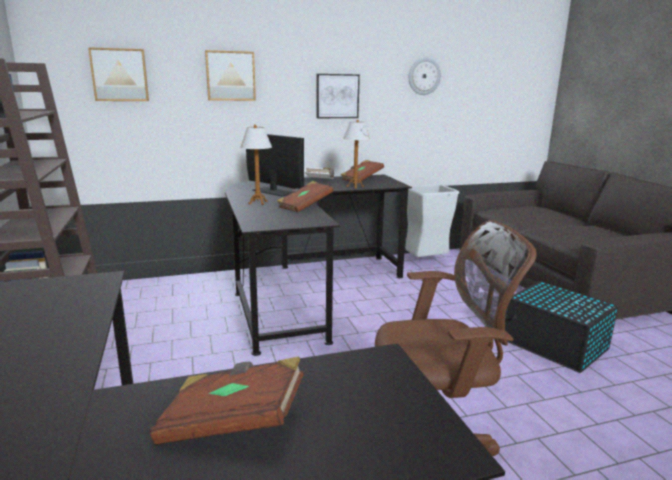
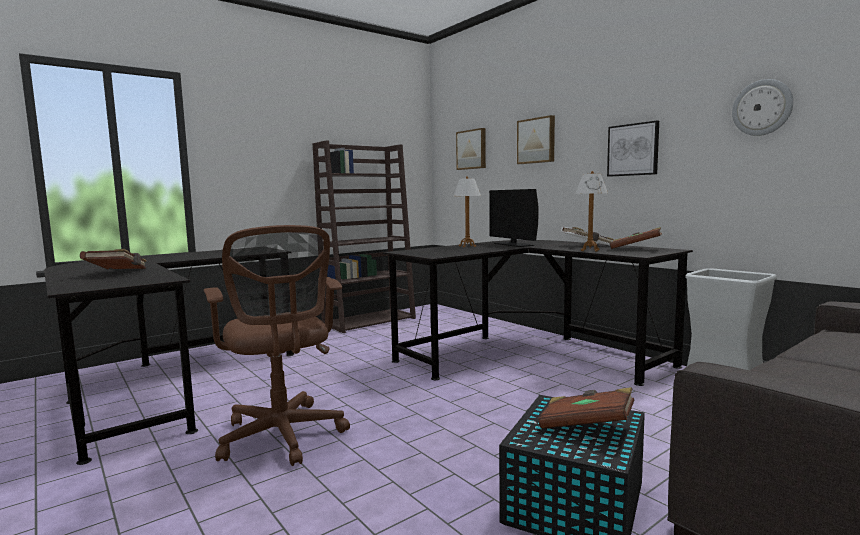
camera: 70 degrees right, 10 degrees down
(273, 191) = (513, 244): monitor -> monitor turned 135 degrees clockwise
(304, 206) = (476, 251): brown book -> brown book (586, 426)

